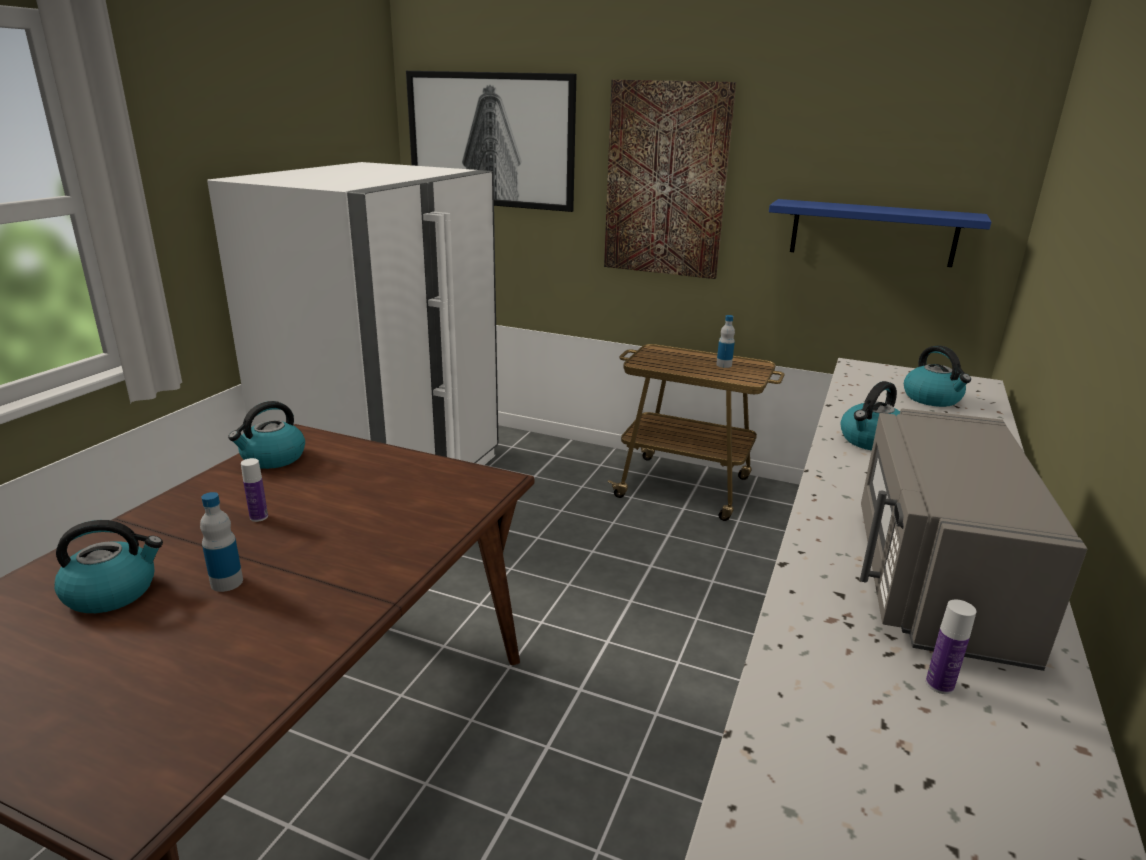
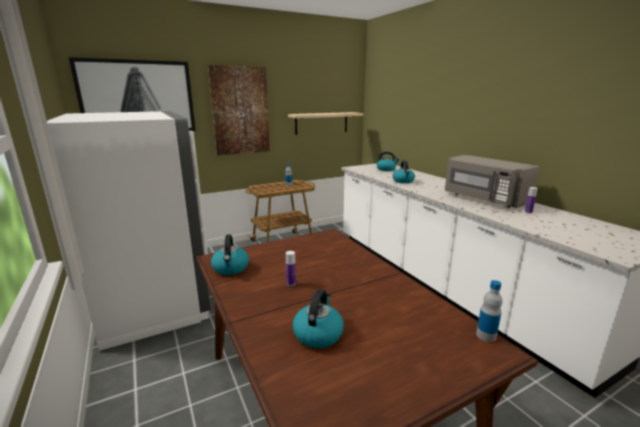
camera: 50 degrees left, 5 degrees down
(227, 582) = (345, 302): bottle -> bottle (486, 335)
(872, 232) = (321, 123): blue shelf -> beige shelf

